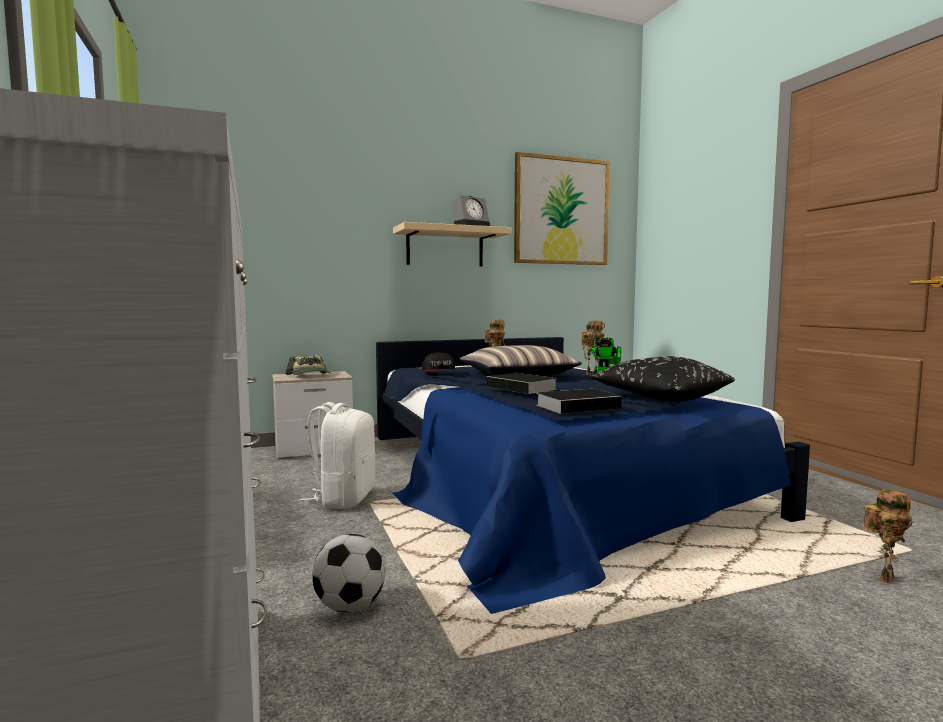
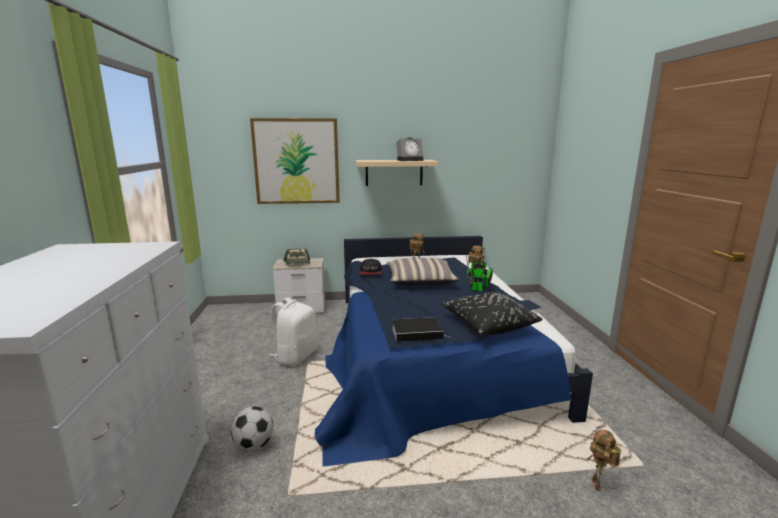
camera: 15 degrees right, 10 degrees up
(523, 388) = (402, 304): book -> none
(561, 211) = (487, 140): picture -> picture (296, 161)
(884, 578) = (598, 486): toy robot -> toy robot turned 120 degrees clockwise

